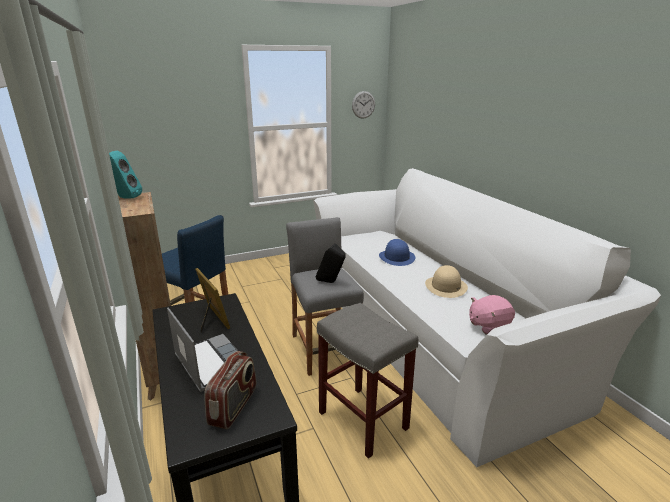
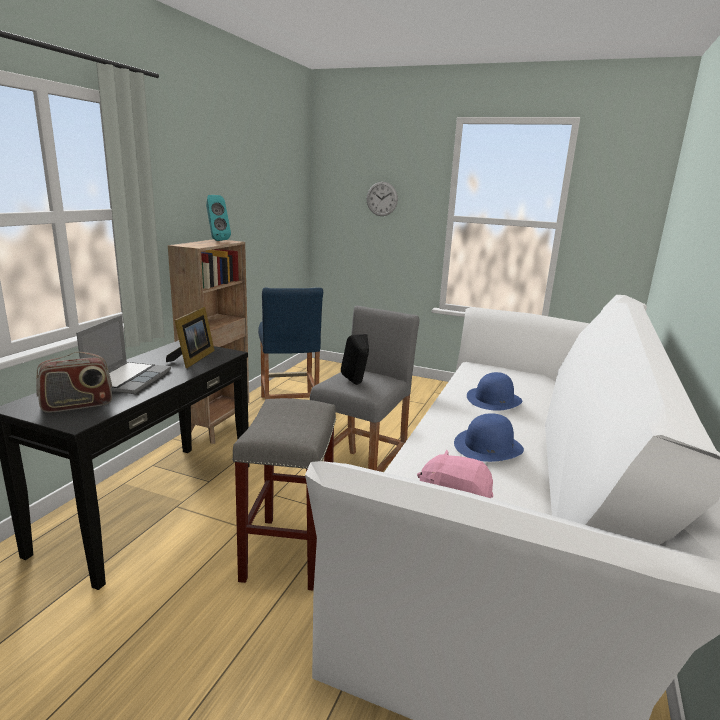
camera: 45 degrees right, 5 degrees down
(363, 104) = (623, 203): wall clock -> wall clock (382, 199)
(446, 286) = (488, 446): beige hat -> blue hat

